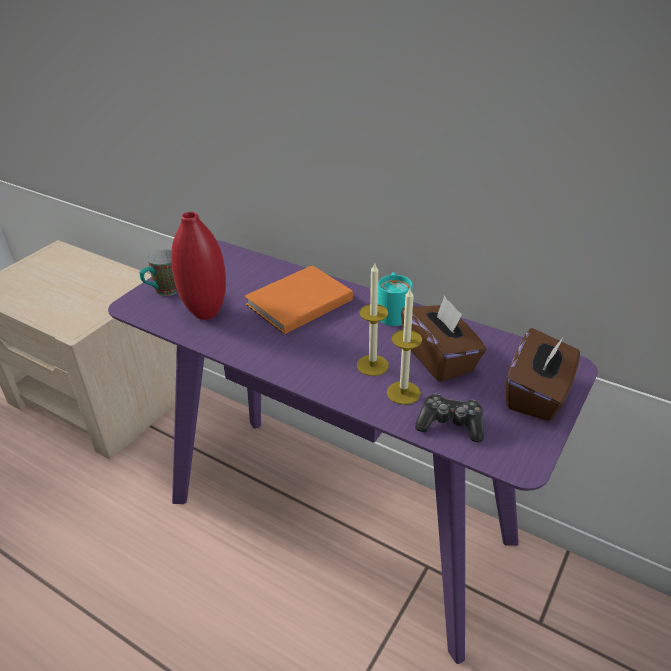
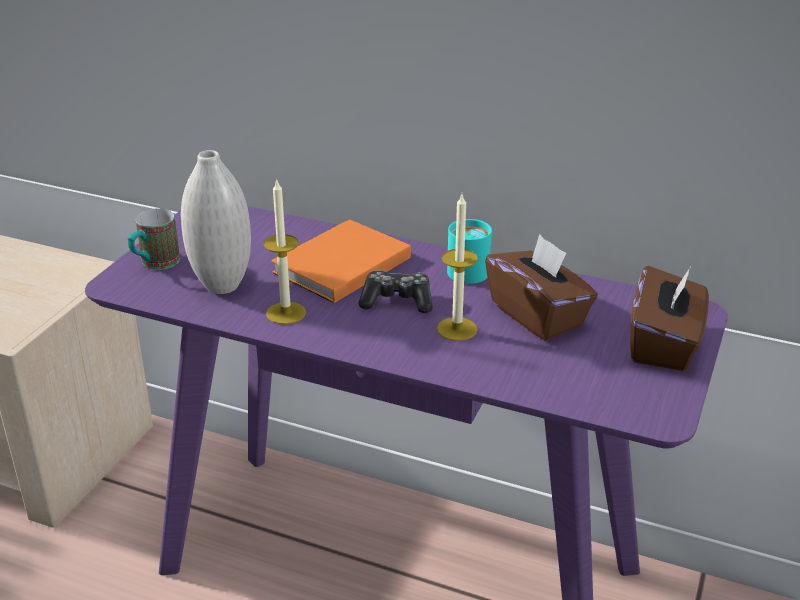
camera: 10 degrees left, 5 degrees down
(206, 313) = (222, 286): red vase -> white vase
(403, 392) = (503, 356): candle -> candle (286, 313)
(450, 424) = (569, 384): game controller -> game controller (397, 301)

